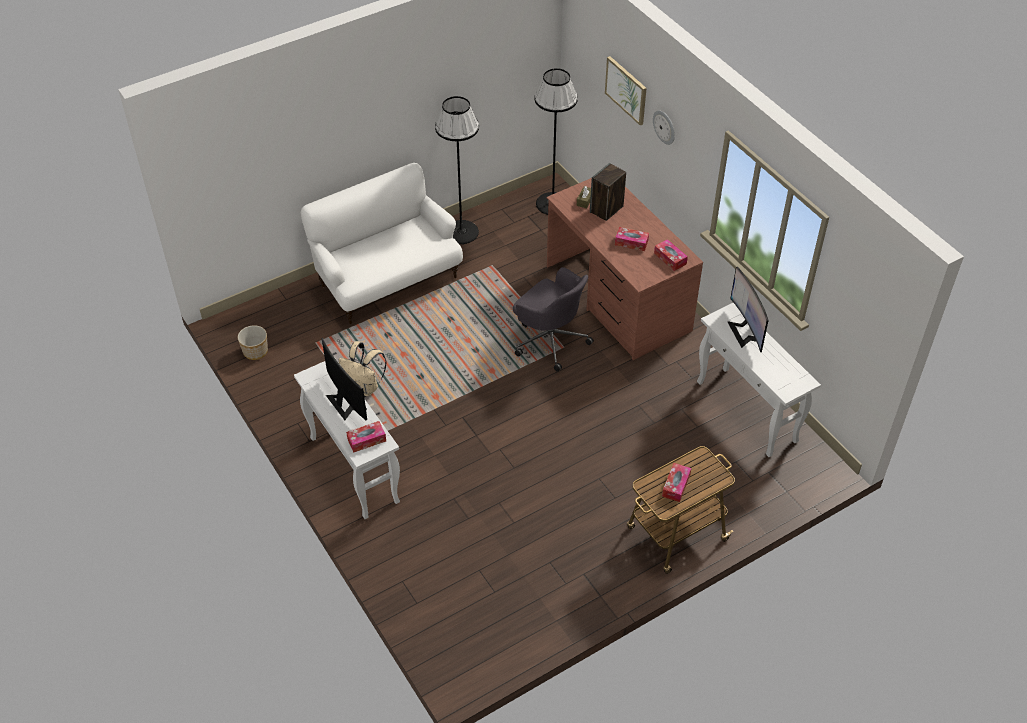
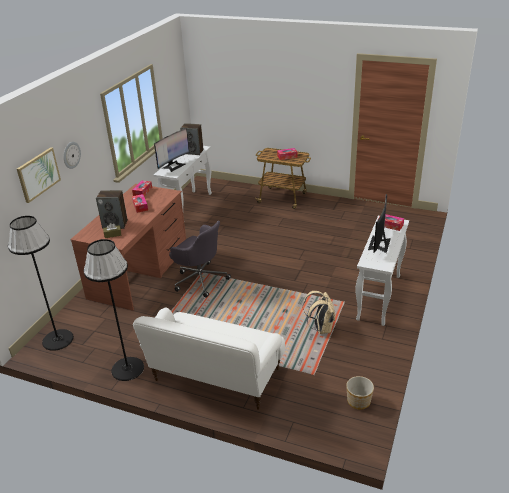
camera: 125 degrees left, 15 degrees down
(550, 339) = (200, 279): grey office chair -> grey office chair turned 120 degrees clockwise
(780, 374) = (193, 152): none -> speaker

